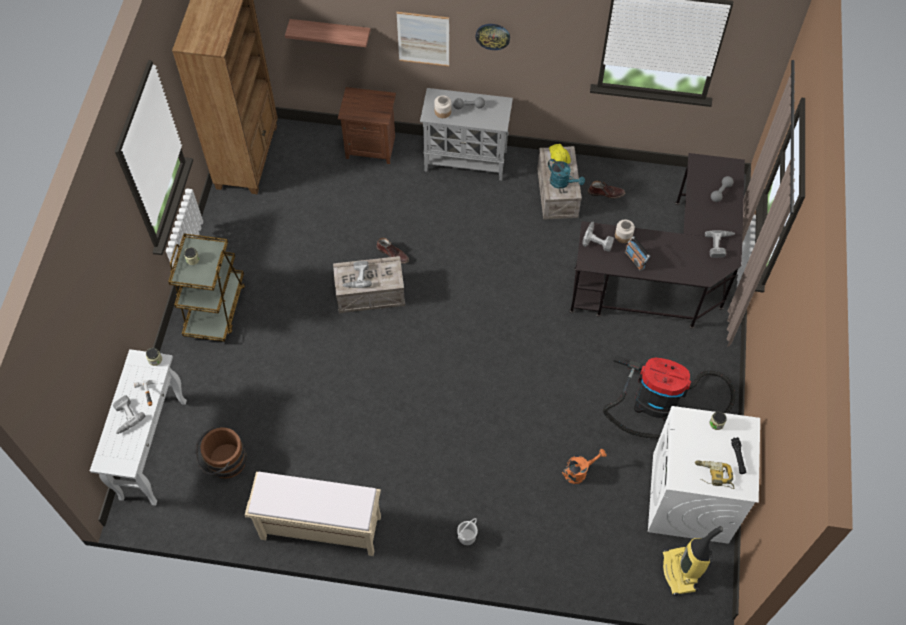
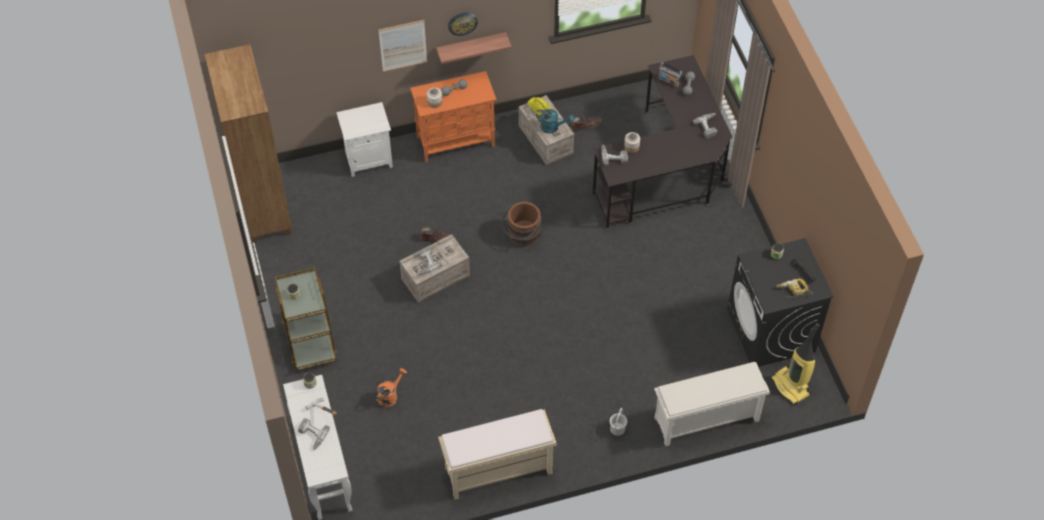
camera: 25 degrees left, 5 degrees down
(223, 462) = (389, 455): brown bucket -> brown bucket (521, 236)
(331, 32) = (320, 67): shelf -> shelf (471, 47)
(371, 147) = (368, 159): brown nightstand -> white nightstand
(466, 161) = (456, 141): grey cabinet -> orange cabinet
(566, 569) = (705, 420): none -> white shoe rack
(579, 471) = (678, 346): orange watering can -> orange watering can (390, 396)
(635, 260) = (650, 162): radio -> radio (669, 81)
(662, 403) = (714, 270): vacuum cleaner -> none
(690, 498) = (771, 331): white washing machine -> black washing machine

